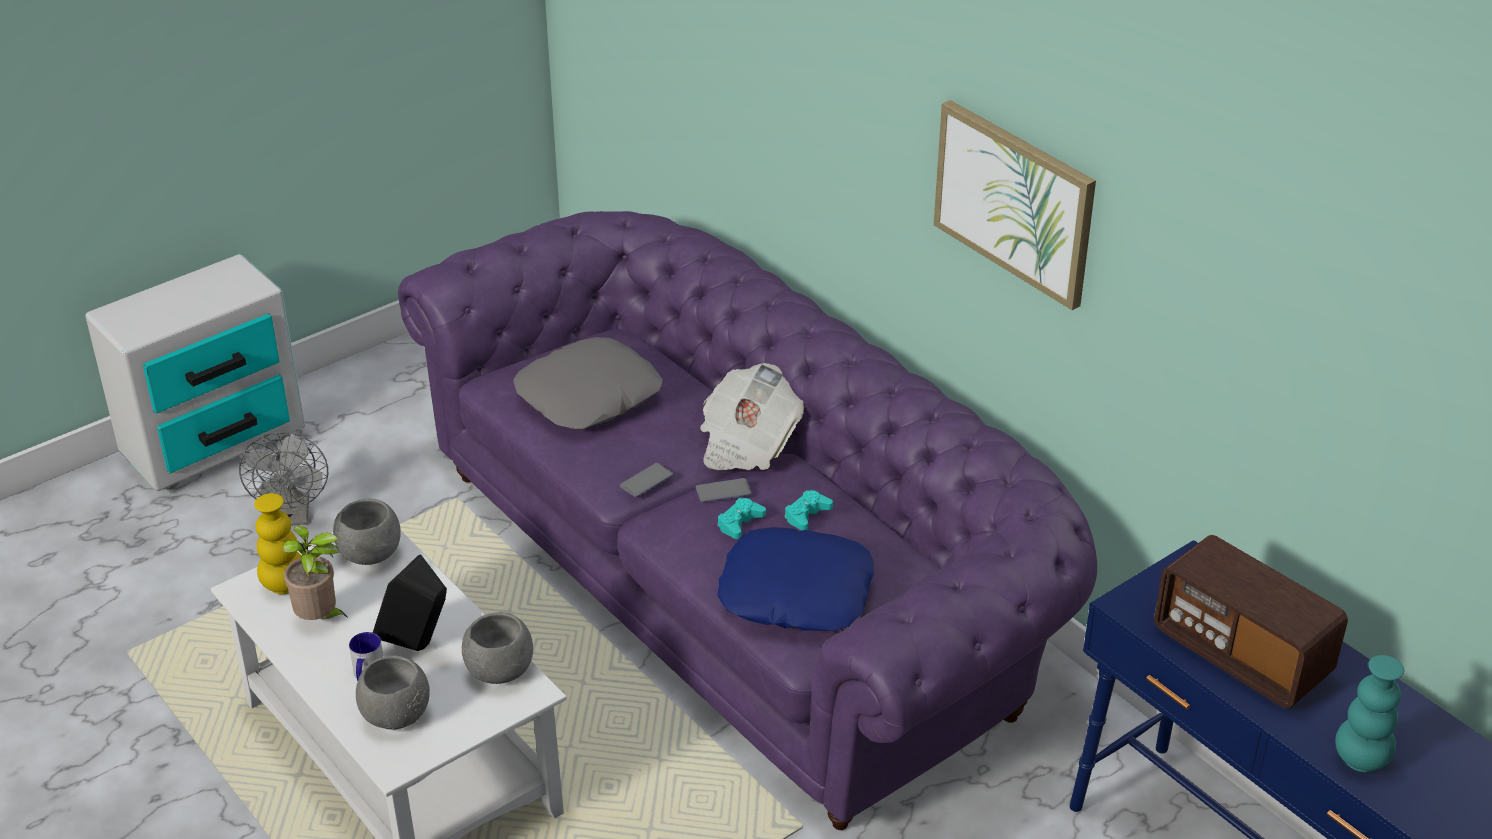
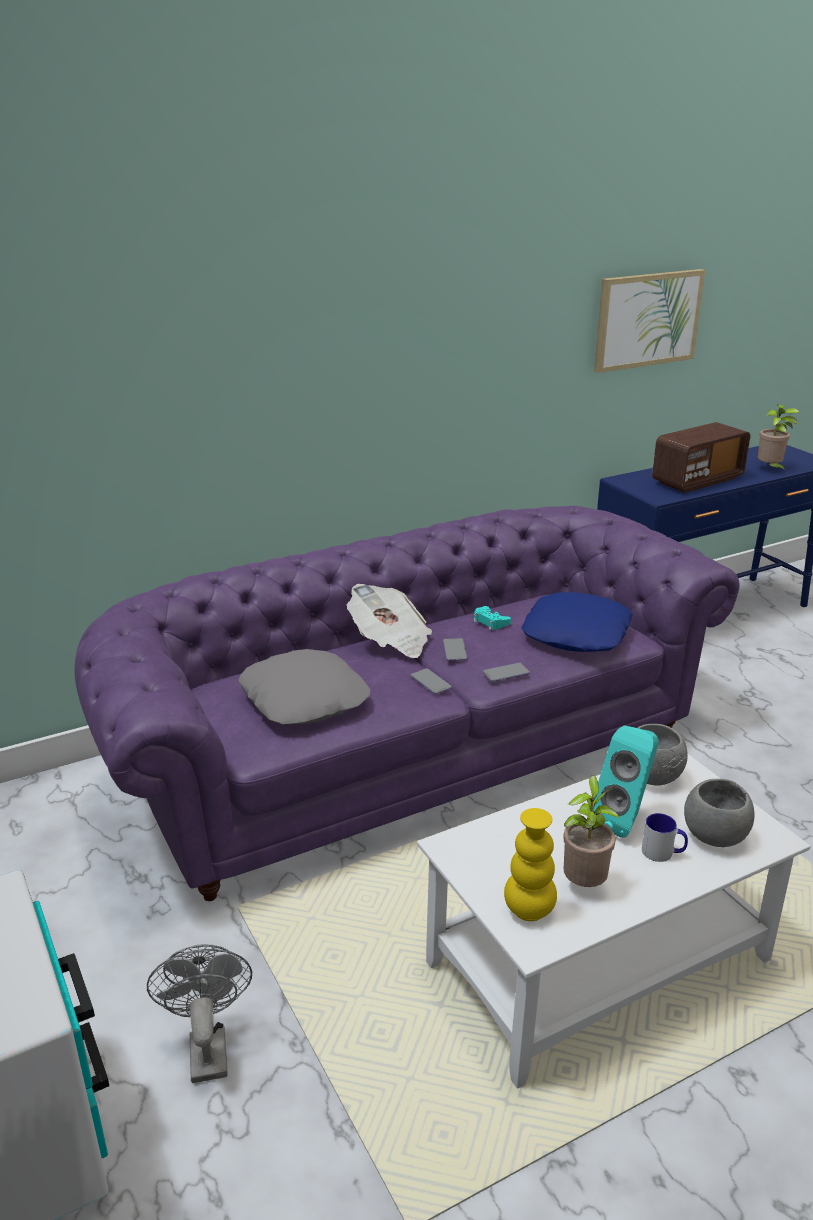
camera: 80 degrees left, 10 degrees down
(294, 516) = (207, 1047): grey fan -> grey fan turned 105 degrees counterclockwise
(371, 554) = (487, 847): grey bowl -> none
(418, 647) = (624, 820): black speaker -> turquoise speaker
(673, 535) = (506, 673): none -> phone
(740, 523) = (496, 645): turquoise game controller -> none
(1014, 202) = (450, 354): picture -> picture (647, 319)
(1360, 760) = (770, 469): turquoise vase -> potted plant

